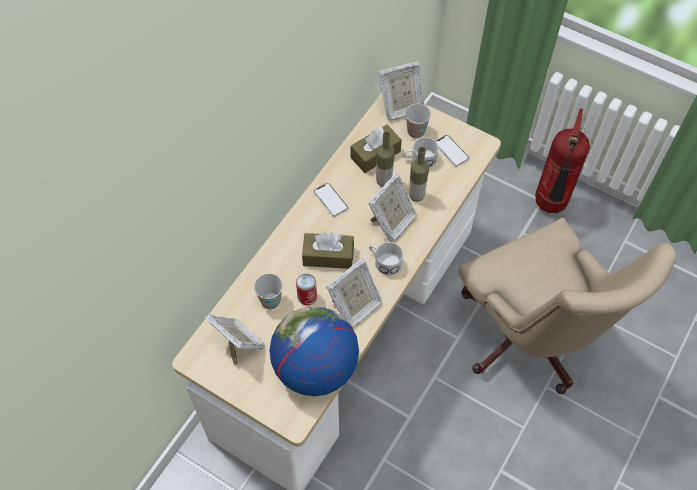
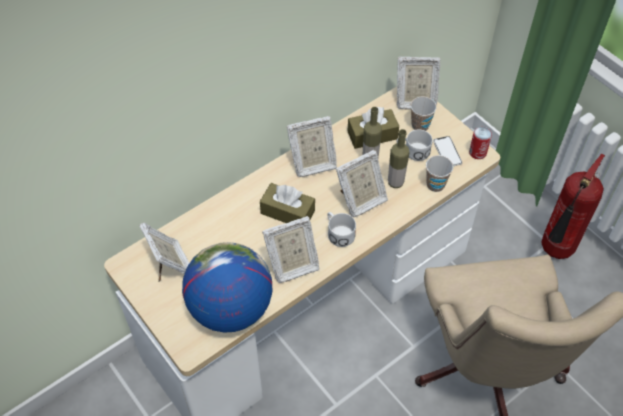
camera: 20 degrees right, 5 degrees down
(270, 301) = (217, 235): cup -> cup (435, 185)
(307, 297) = (252, 242): can -> can (477, 152)
(330, 200) = (312, 163): phone -> picture frame

